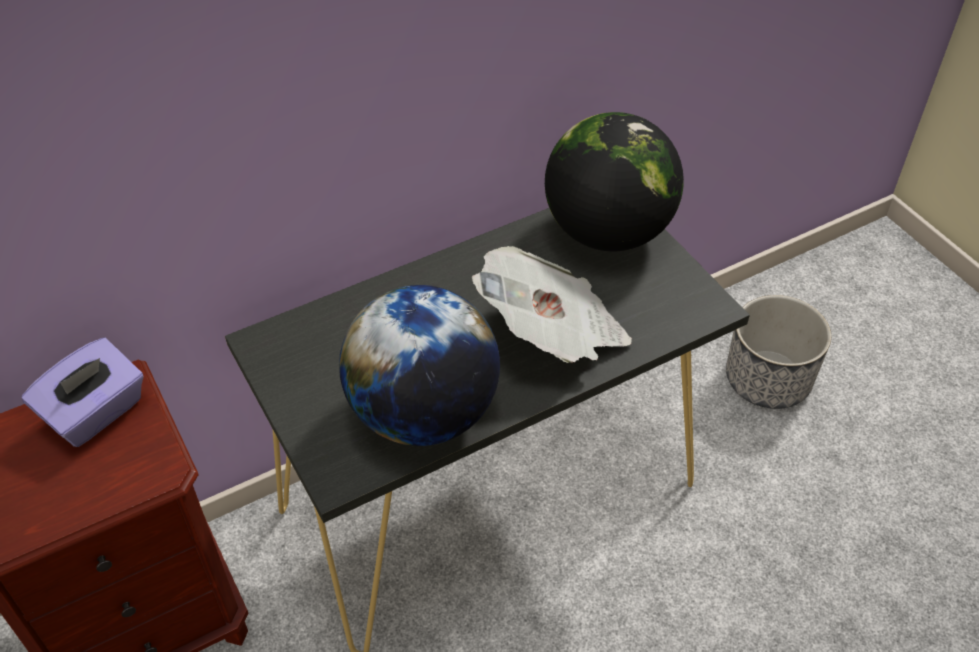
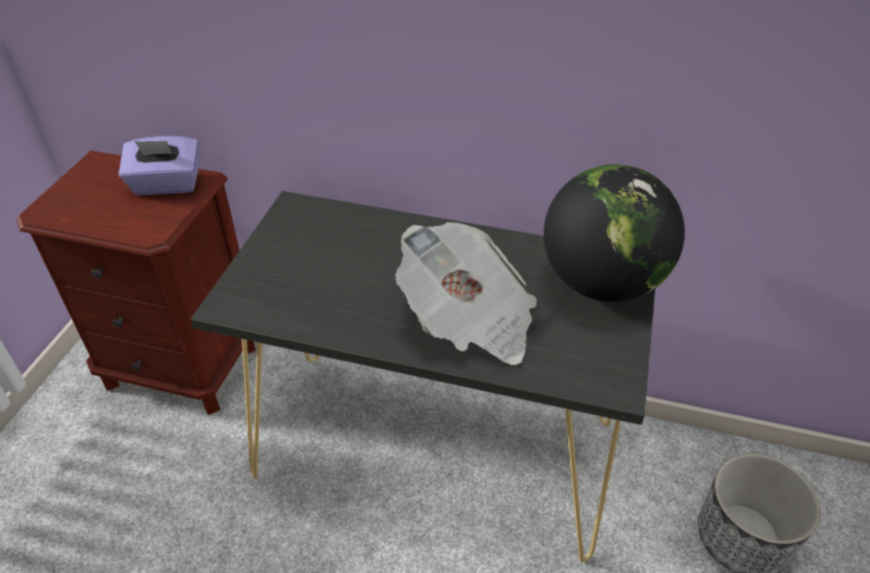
camera: 45 degrees right, 5 degrees down
(423, 413) = (320, 307): globe -> none

